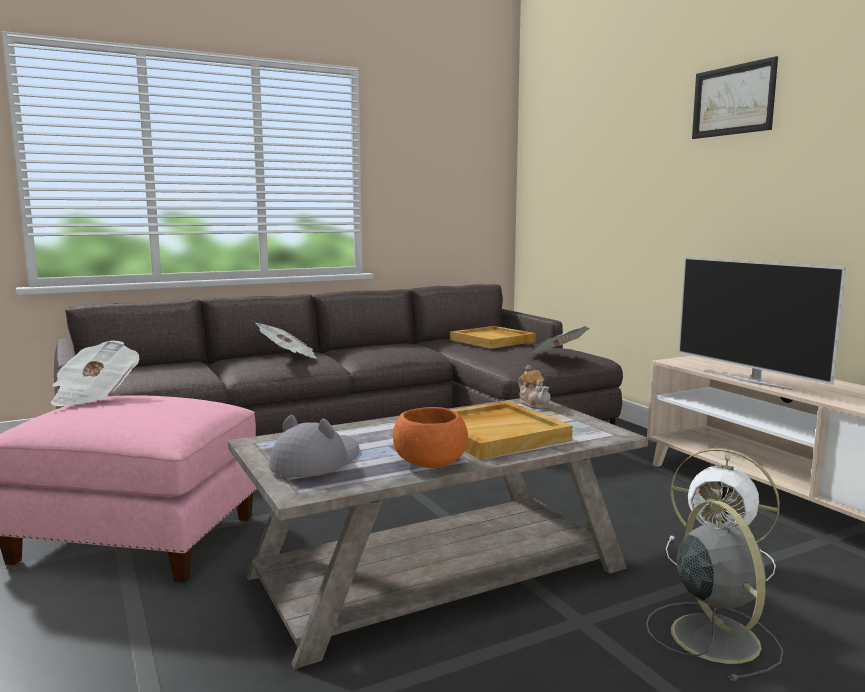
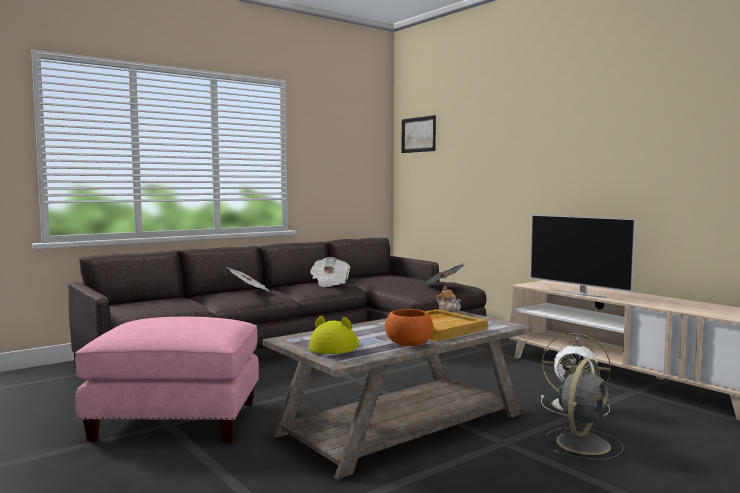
camera: 10 degrees left, 5 degrees down
(94, 396) = (141, 317): newspaper -> newspaper (329, 283)
(316, 462) = (335, 347): grey hat -> yellow hat
(493, 340) = (390, 277): beige tray -> none
(712, 635) = (584, 443): grey fan -> grey fan turned 60 degrees clockwise
(733, 100) = (553, 113): picture -> picture (418, 134)

